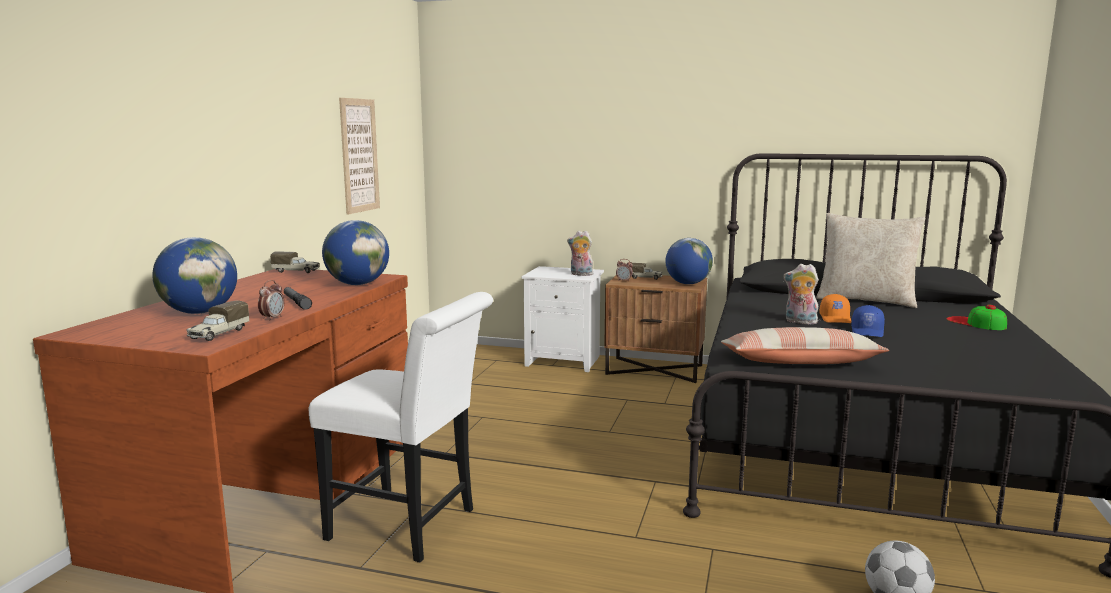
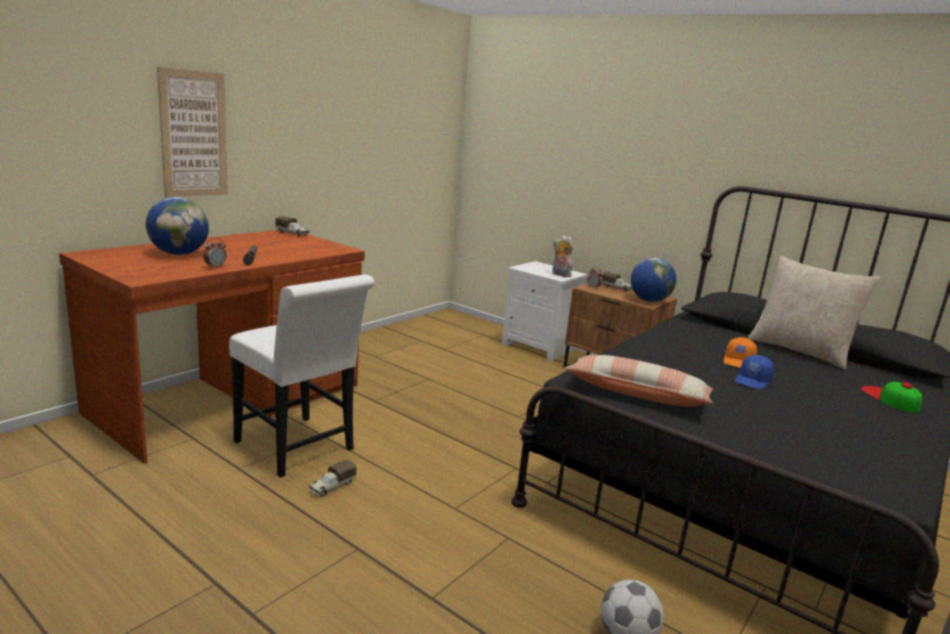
camera: 20 degrees right, 5 degrees up
(218, 334) = (162, 272): toy truck -> toy truck (331, 487)
(357, 284) = (316, 251): globe -> none
(359, 155) = (385, 146): picture -> picture (194, 134)
(799, 322) = (696, 357): plush toy -> none

